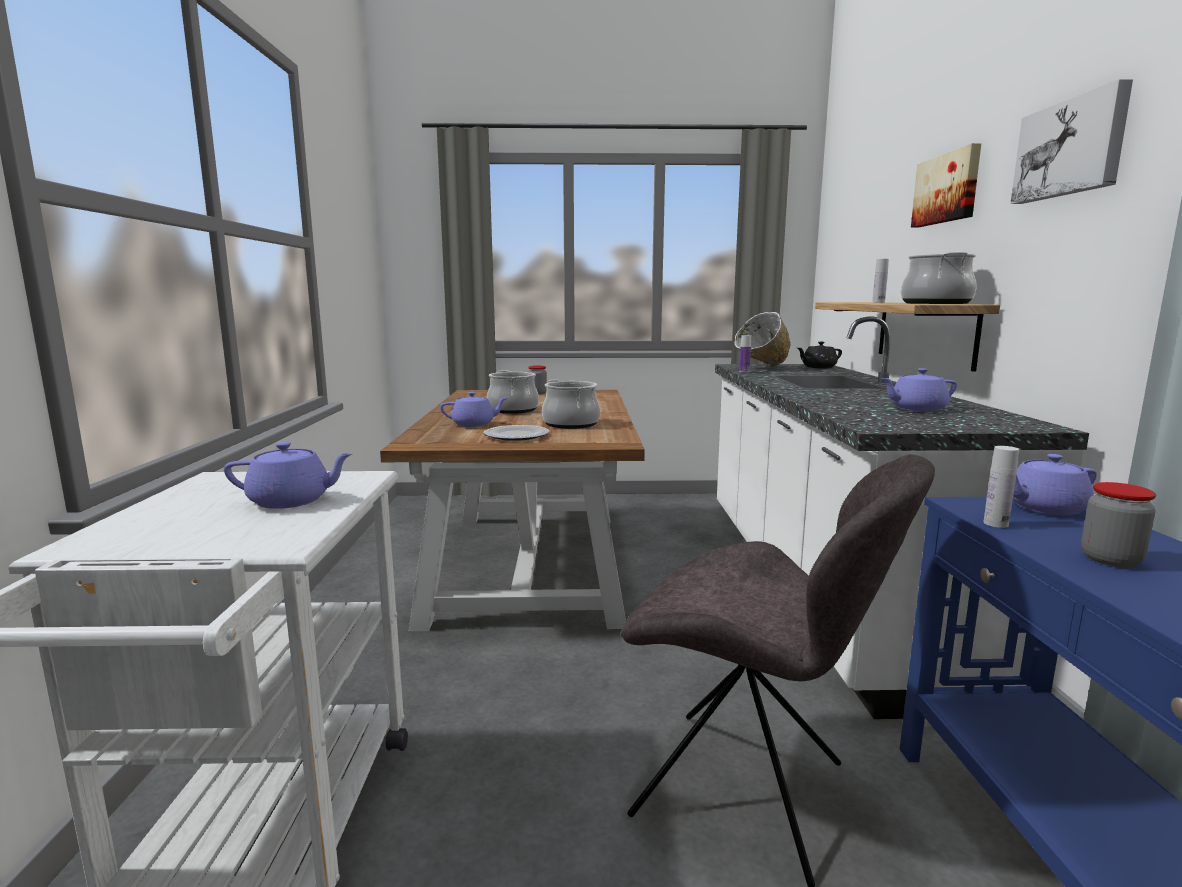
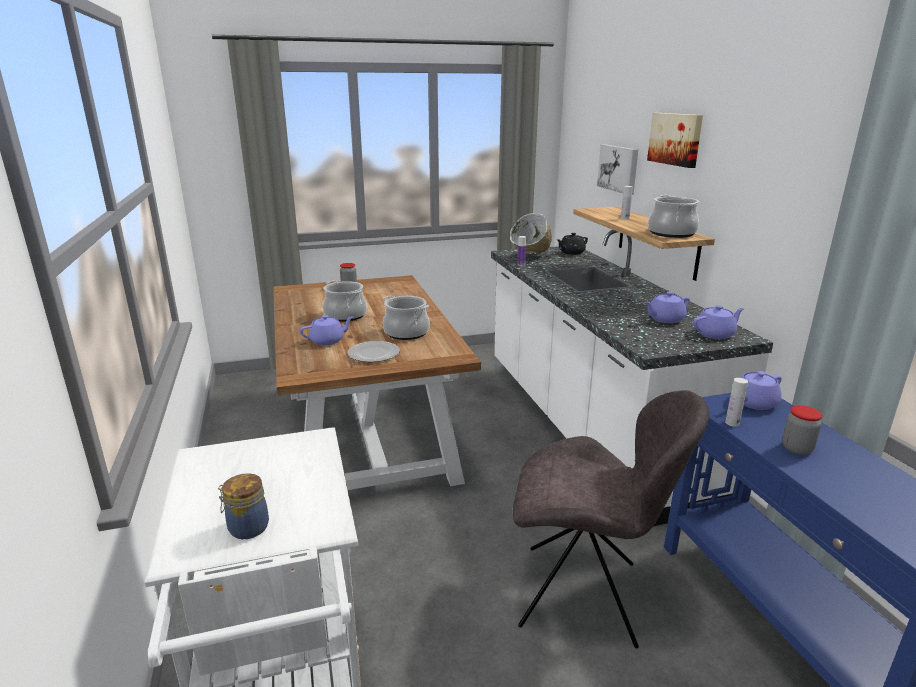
camera: 15 degrees left, 10 degrees up
(185, 534) = (247, 528): none -> jar
(292, 501) = (289, 477): purple teapot -> purple teapot (715, 334)
(1071, 148) = (767, 146): picture -> picture (619, 168)

